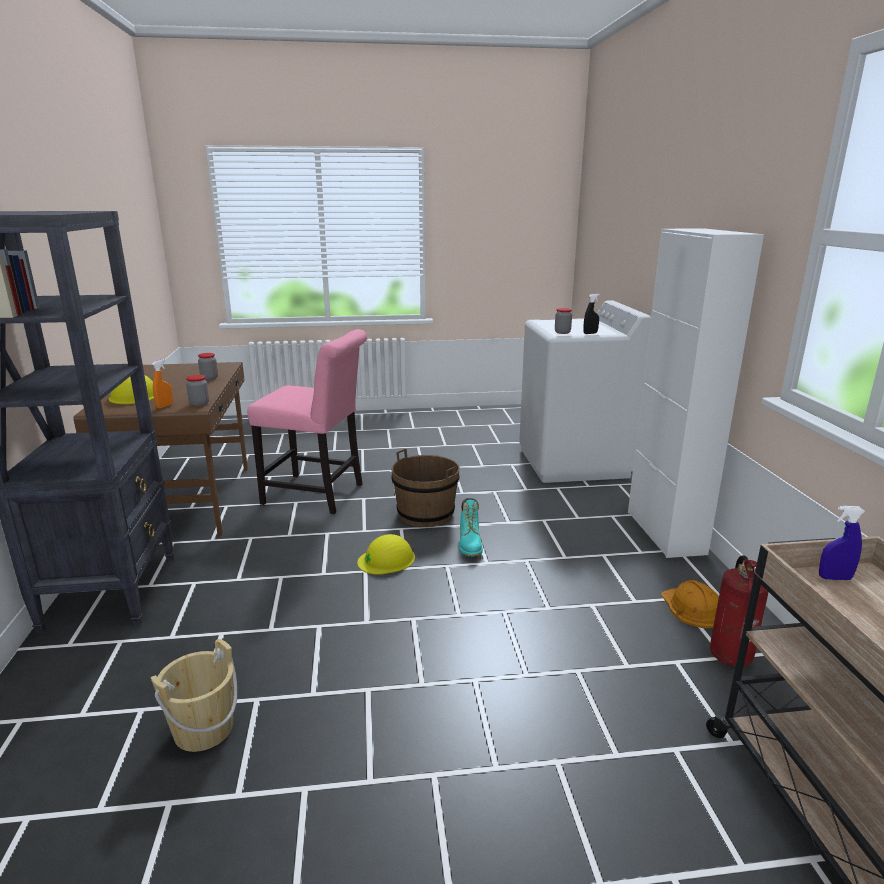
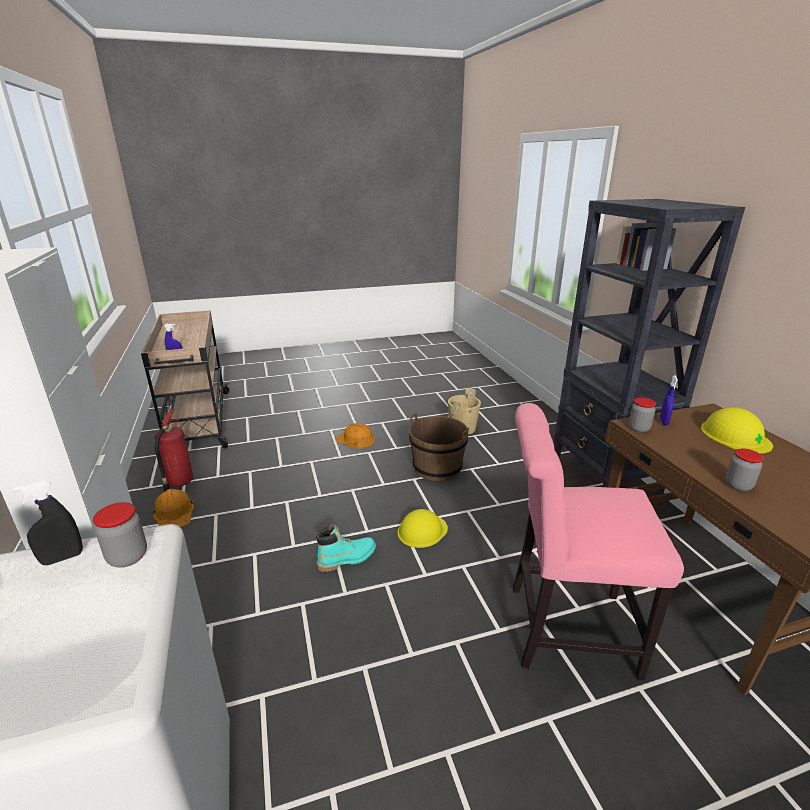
camera: 170 degrees right, 5 degrees up
(165, 406) = (663, 421): orange spray bottle -> blue spray bottle
(426, 514) = (405, 605): brown bucket -> brown bucket (437, 468)
(441, 723) = (356, 440): none -> orange hard hat
(470, 545) = (347, 558): turquoise boot -> turquoise boot turned 75 degrees clockwise

